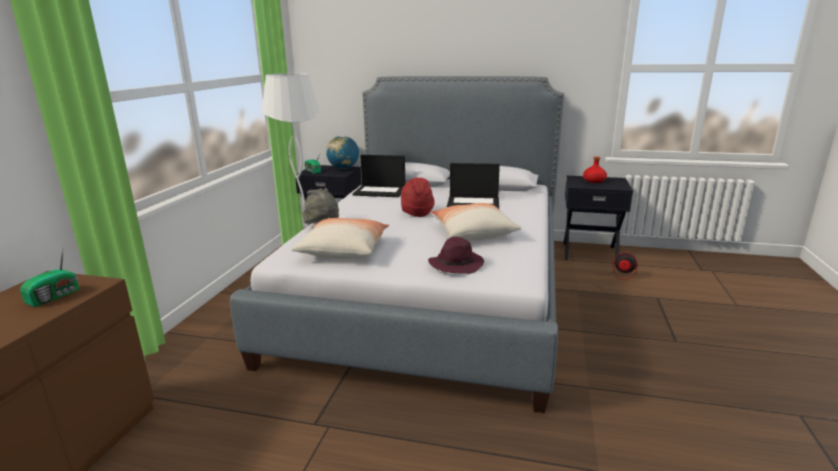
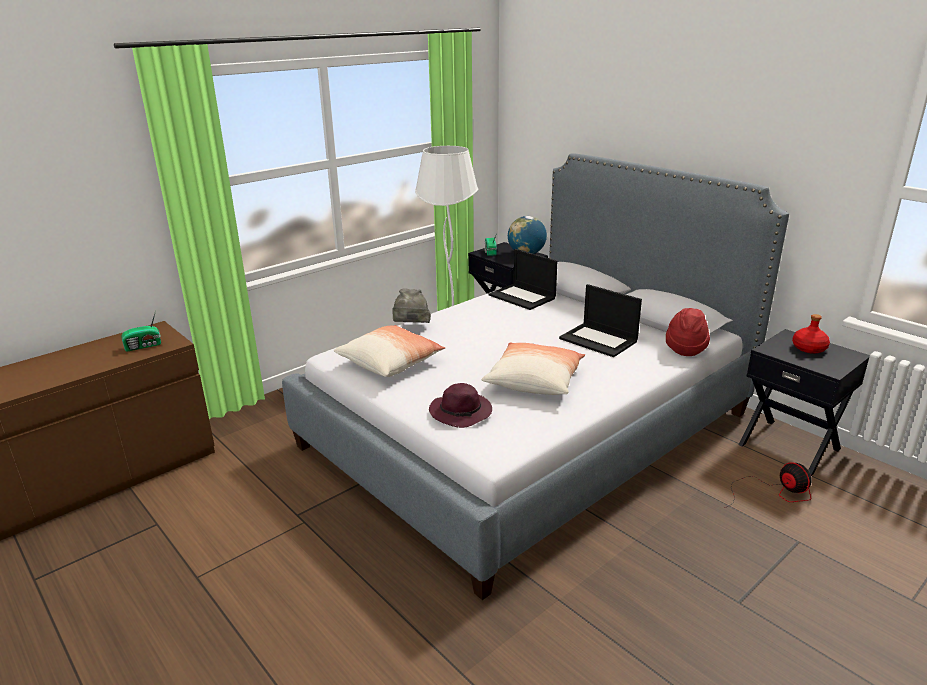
camera: 35 degrees right, 5 degrees up
(416, 212) = (516, 336): red hat -> red hat (685, 349)

